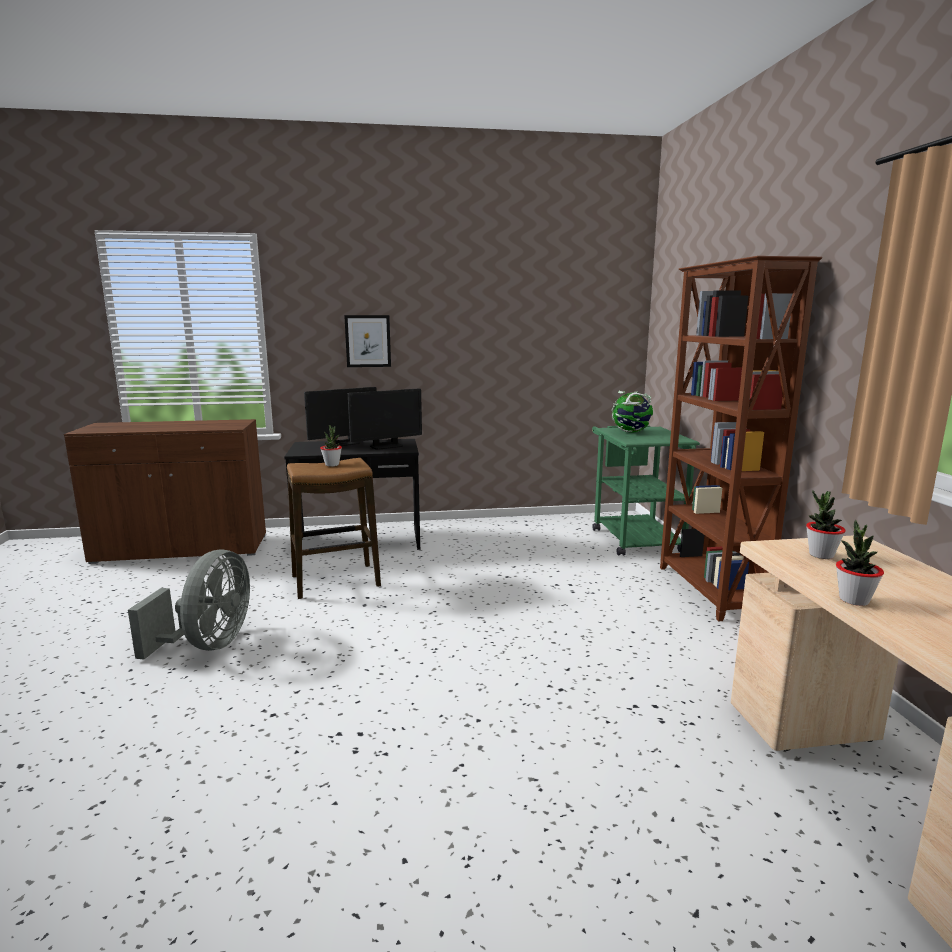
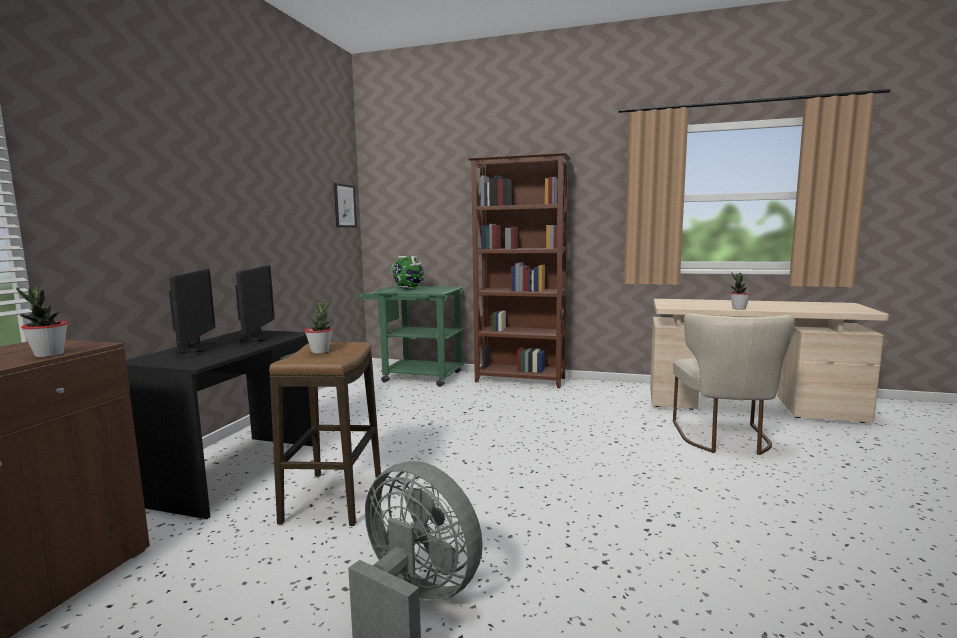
camera: 65 degrees left, 5 degrees down
(368, 341) = (164, 212): picture -> picture (344, 206)
(668, 792) = (724, 439): none -> beige chair
(821, 555) = (681, 304): potted plant -> potted plant (49, 355)

